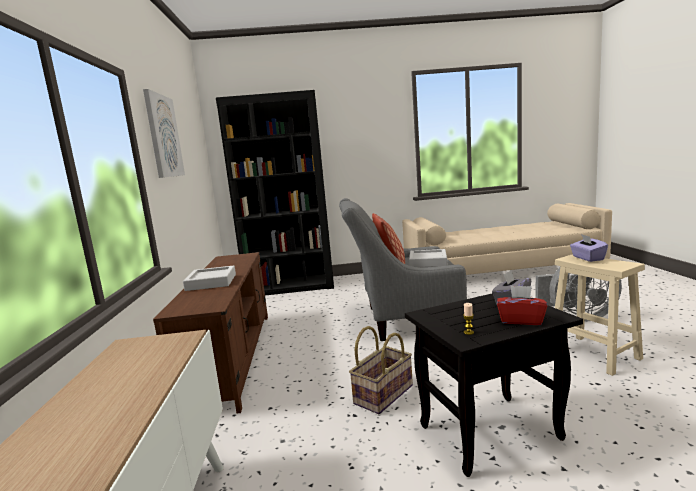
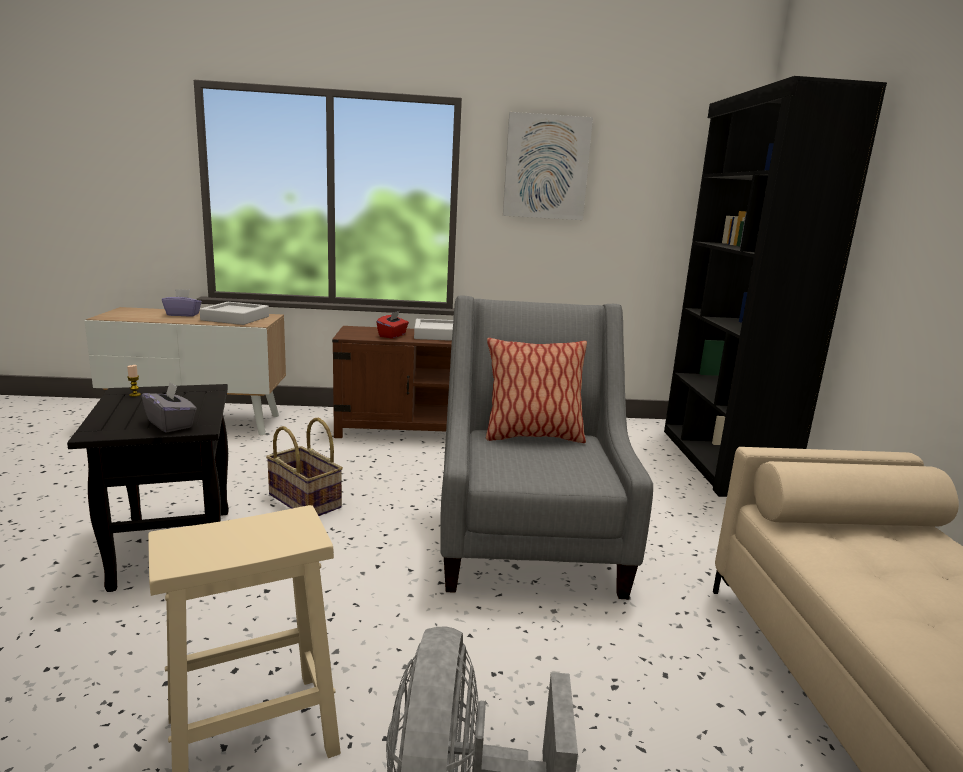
camera: 90 degrees right, 5 degrees up
(428, 262) = (519, 457): grey tray -> grey tray (235, 318)
(521, 320) = (118, 416): red tissue box -> red tissue box (392, 335)
(587, 258) = (272, 536): purple tissue box -> purple tissue box (183, 314)

